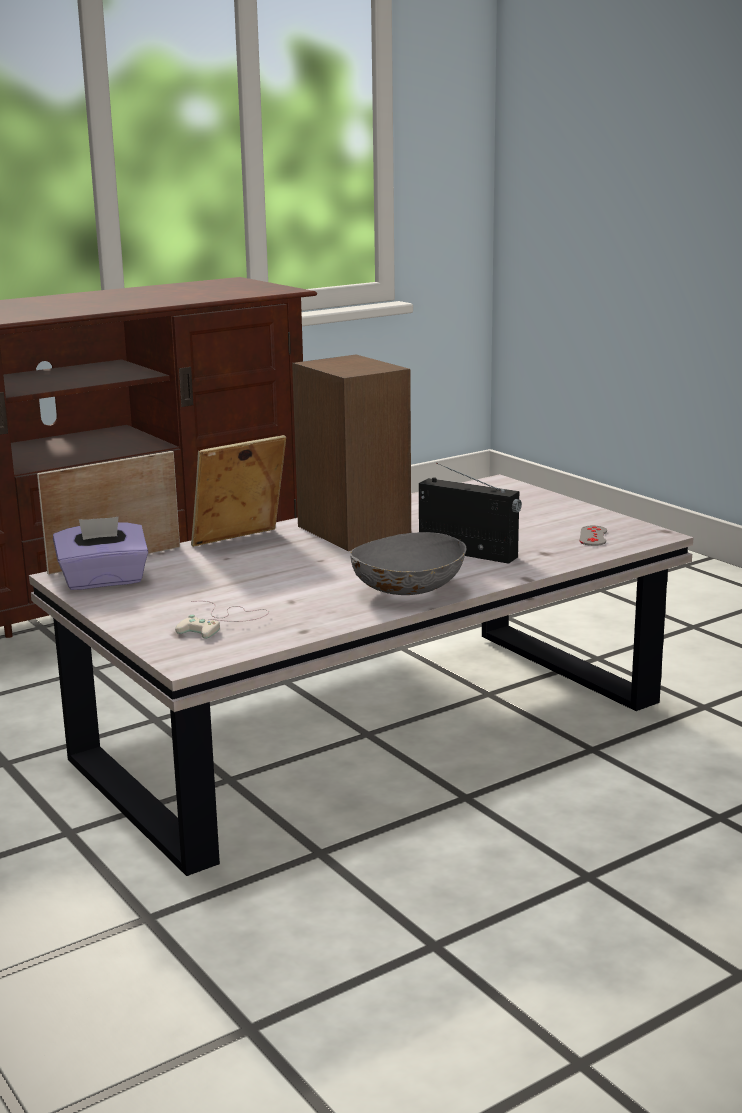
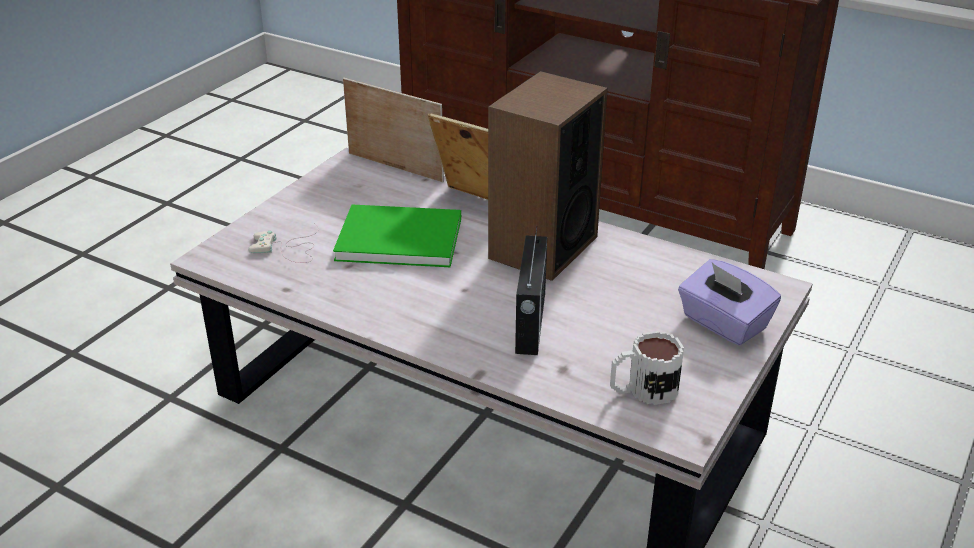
camera: 65 degrees right, 15 degrees up
(103, 581) = (348, 177): purple tissue box -> purple tissue box (723, 324)
(262, 577) = (396, 237): none -> green book
(408, 592) = (401, 316): grey bowl -> none
(593, 536) = (642, 390): grey game controller -> mug

